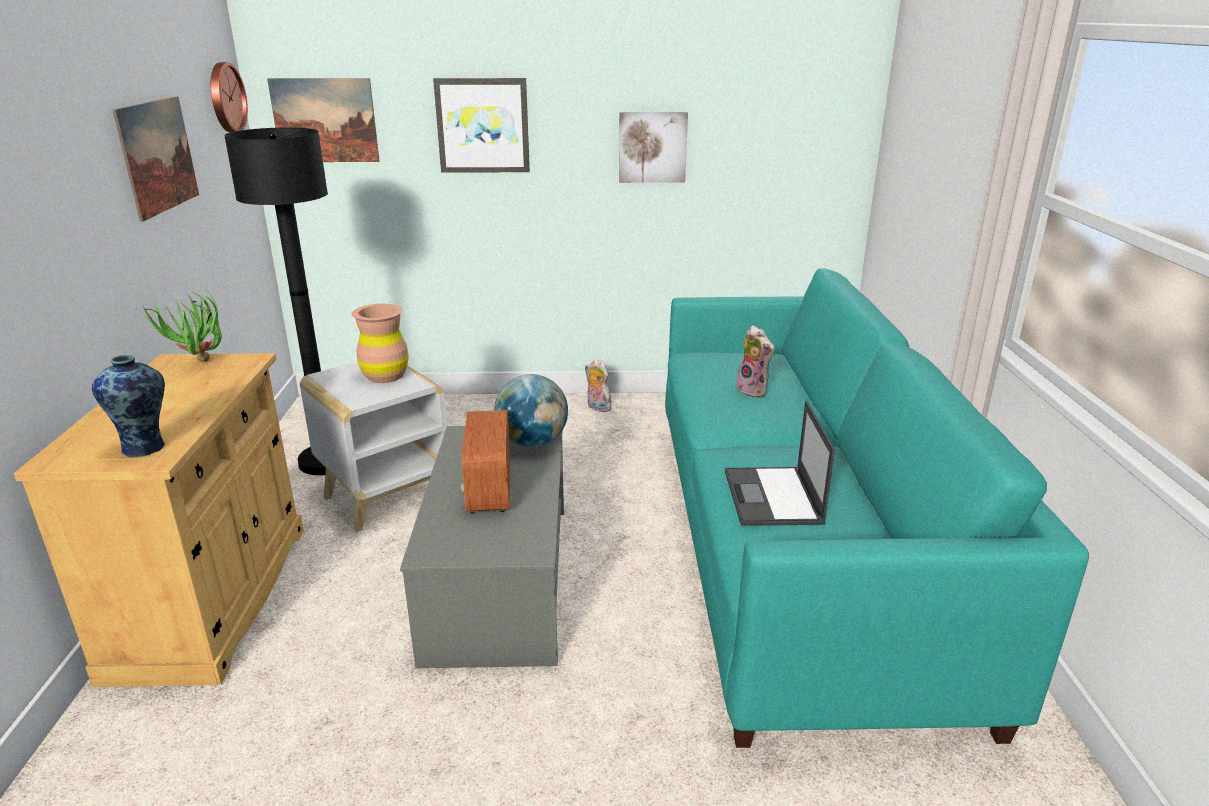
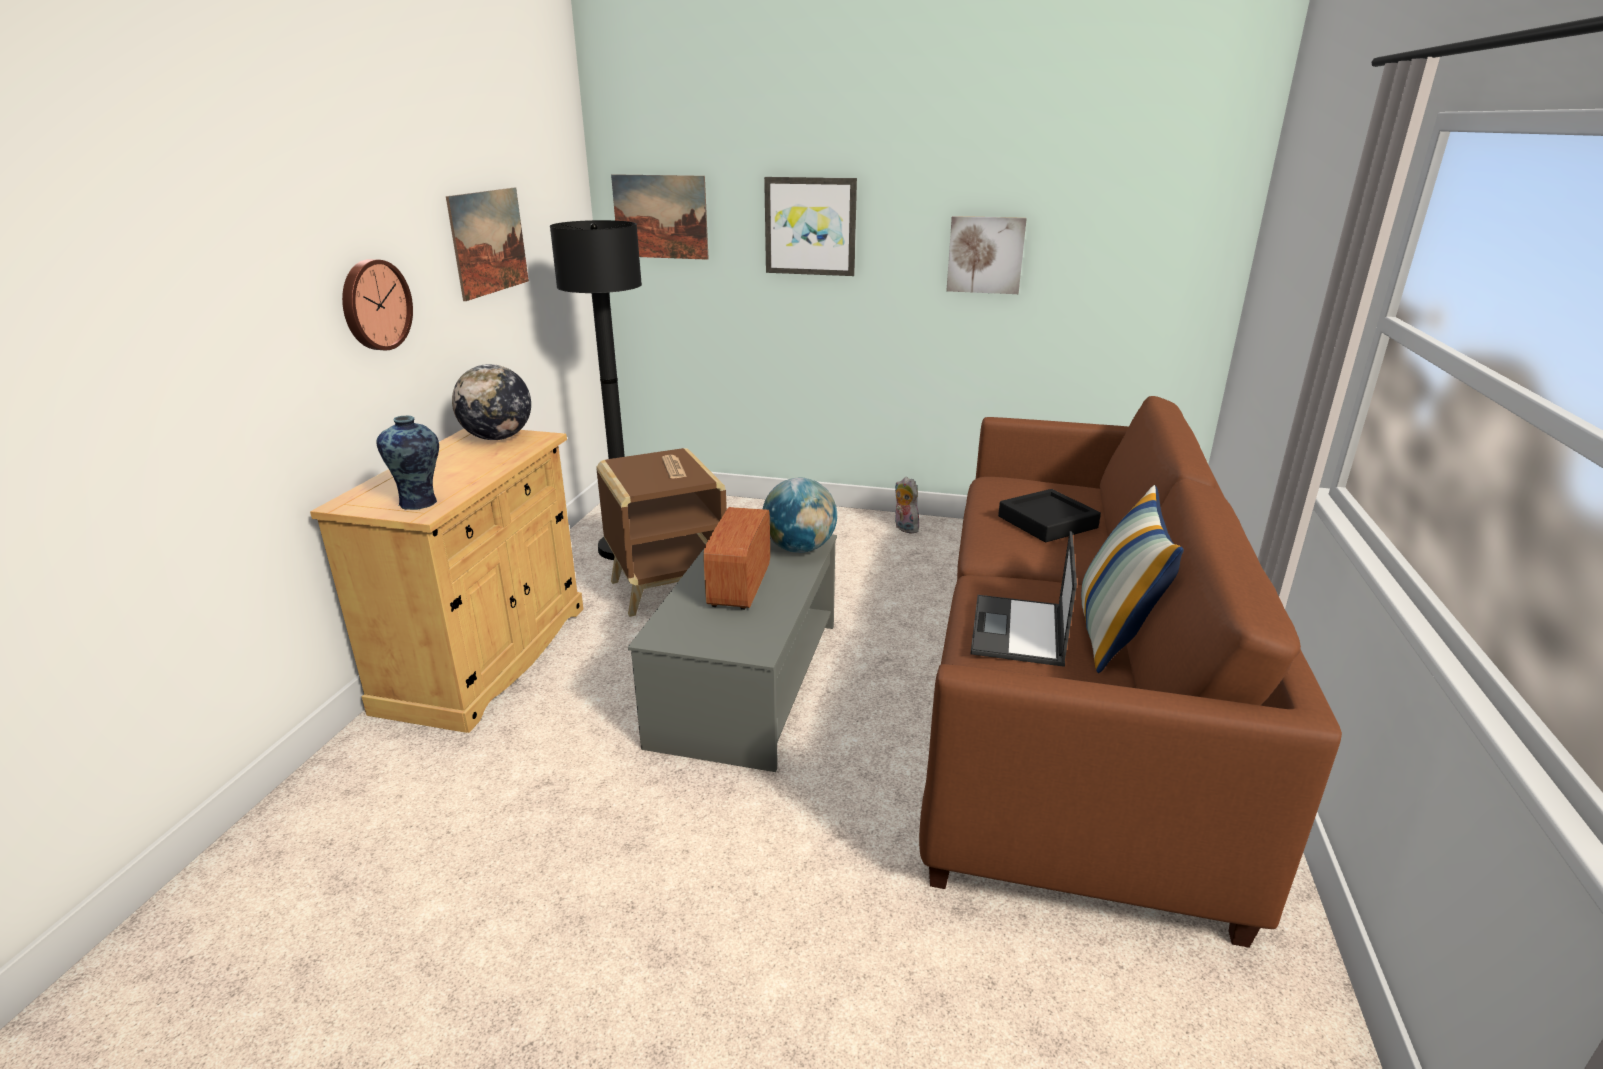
camera: 15 degrees right, 0 degrees up
(201, 365) = (498, 438): potted plant -> globe
(225, 97) = (568, 191): wall clock -> wall clock (374, 305)
(385, 376) = (674, 468): brown vase -> newspaper
(387, 496) = (669, 587): white side table -> brown side table
(754, 391) = (1047, 522): plush toy -> black tray
(795, 550) = (1069, 700): turquoise sofa -> brown sofa
(853, 489) = (1115, 635): none -> pillow

